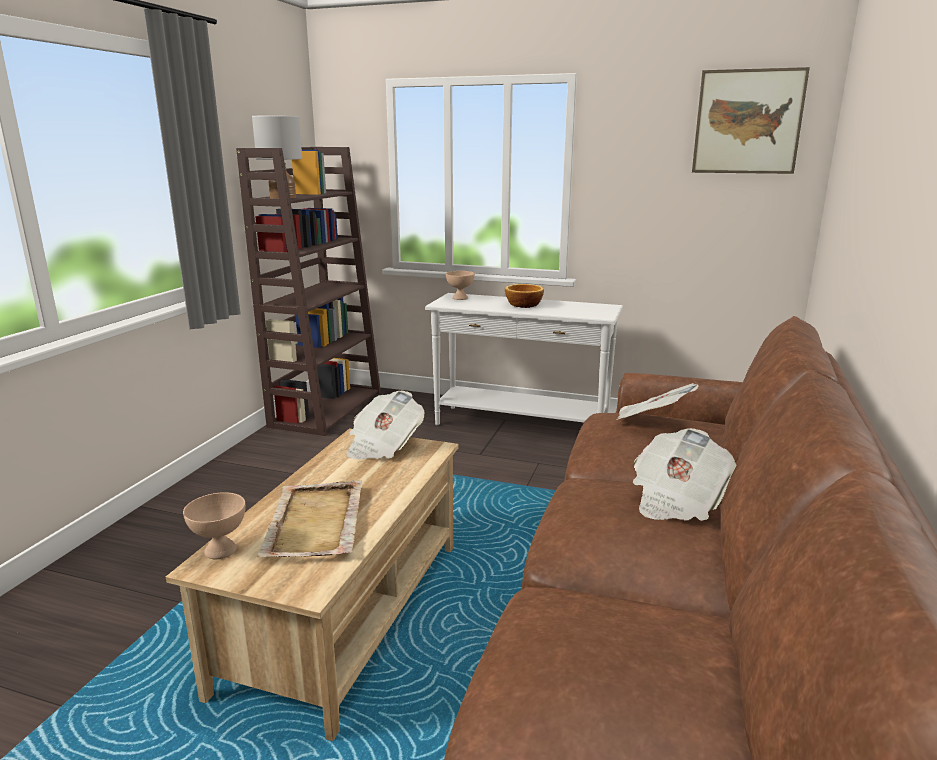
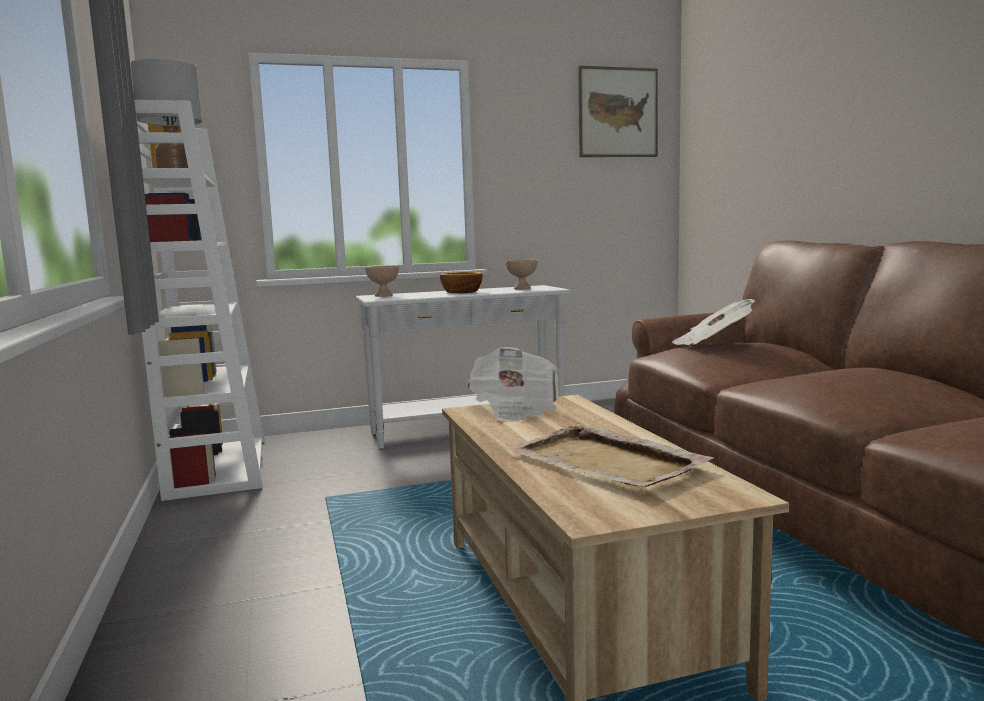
camera: 35 degrees left, 10 degrees down
(219, 551) = (573, 505): beige bowl -> beige bowl (522, 288)
(326, 408) = (217, 467): brown bookcase -> white bookcase
(676, 500) = (853, 366): newspaper -> none

